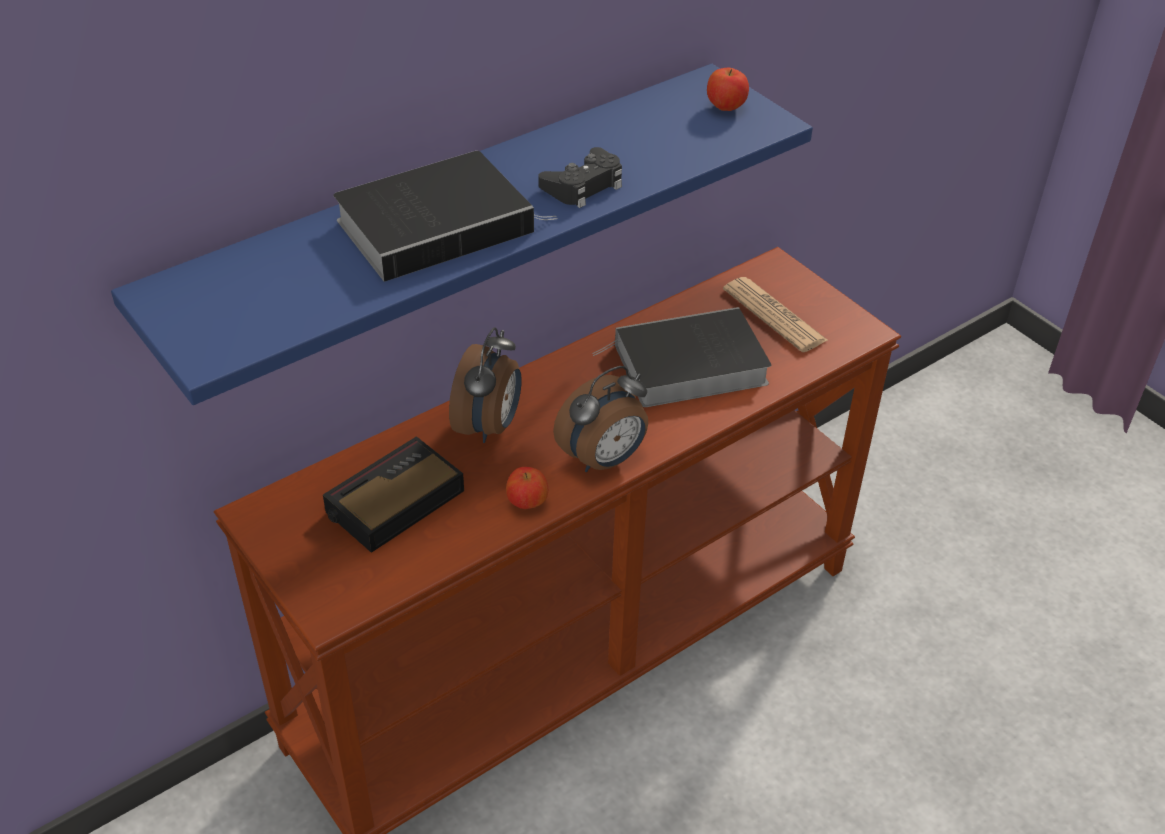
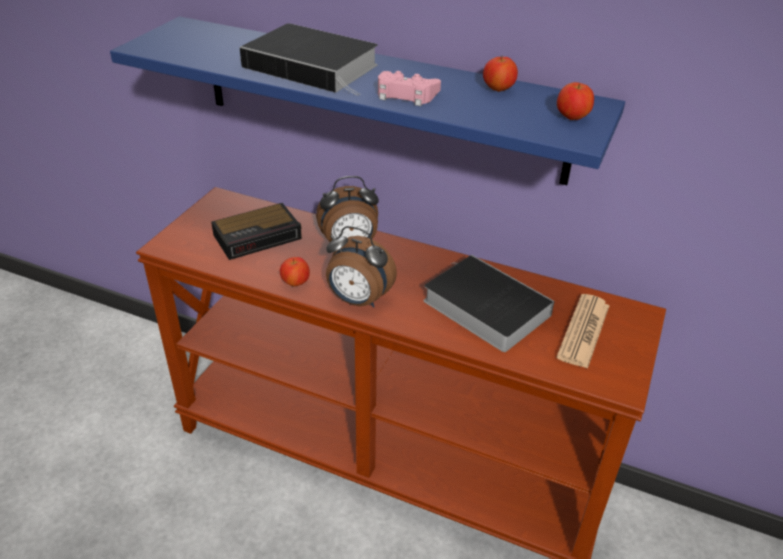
camera: 60 degrees right, 5 degrees down
(393, 503) = (259, 236): alarm clock -> alarm clock turned 135 degrees clockwise
(583, 186) = (406, 95): black game controller -> pink game controller
(624, 123) = (498, 89): none -> apple

